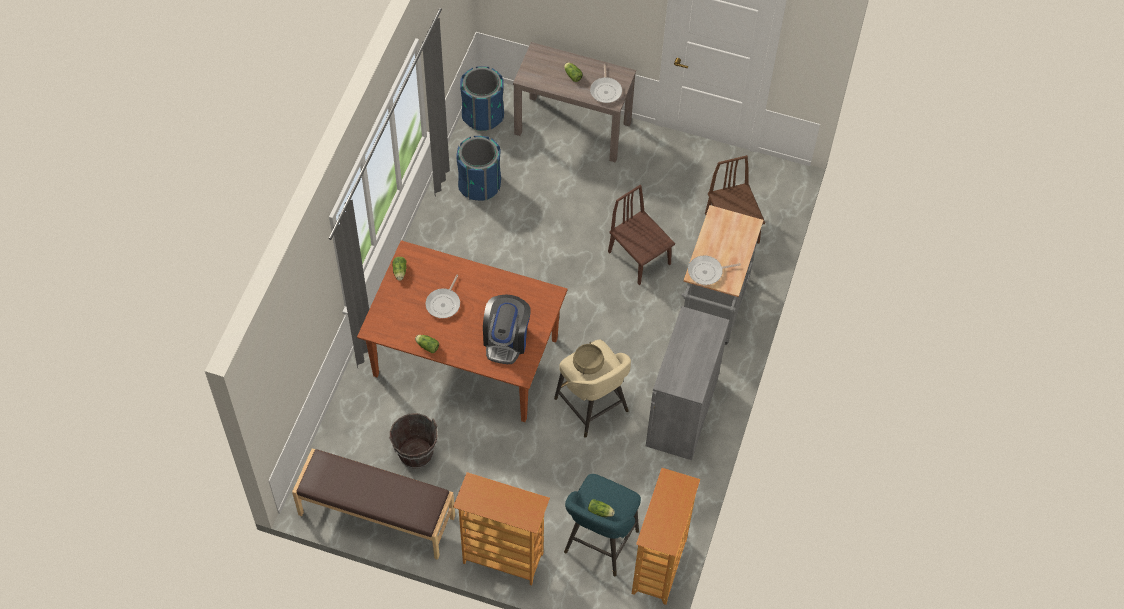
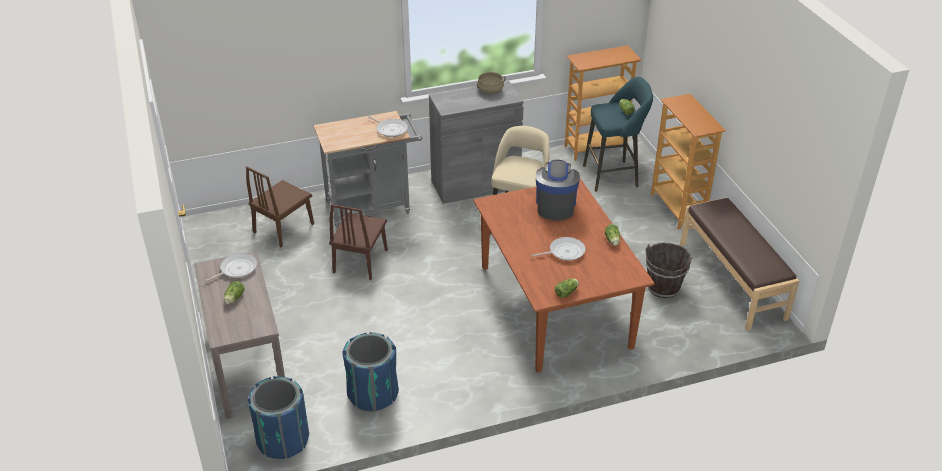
camera: 125 degrees left, 20 degrees down
(506, 340) = (555, 205): coffee machine -> coffee machine turned 60 degrees counterclockwise
(587, 364) = (521, 171): beige cooking pot -> beige cooking pot (490, 90)

